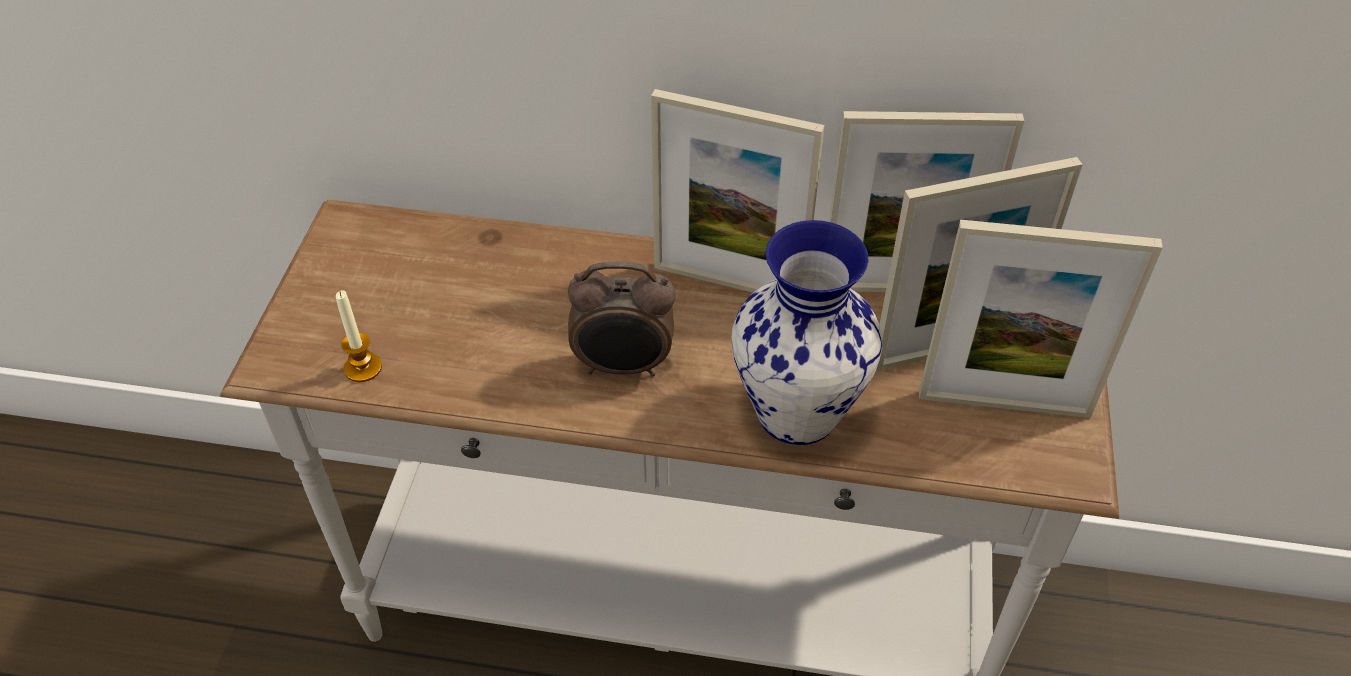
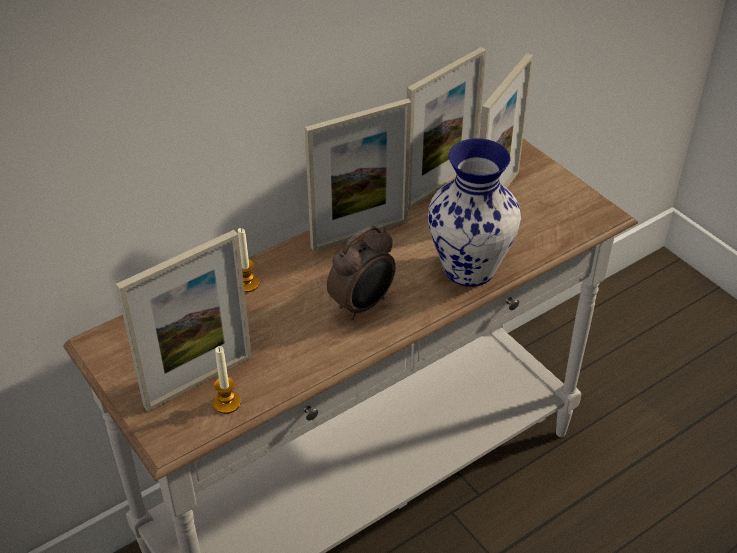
camera: 45 degrees left, 5 degrees down
(543, 257) = (247, 284): none -> candle
(1004, 404) = (545, 206): picture frame -> picture frame (199, 381)

